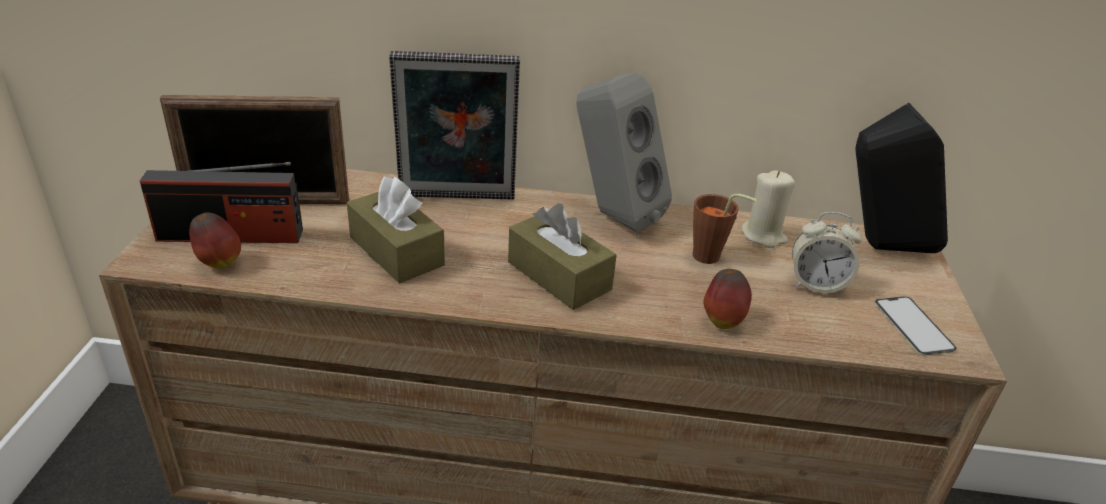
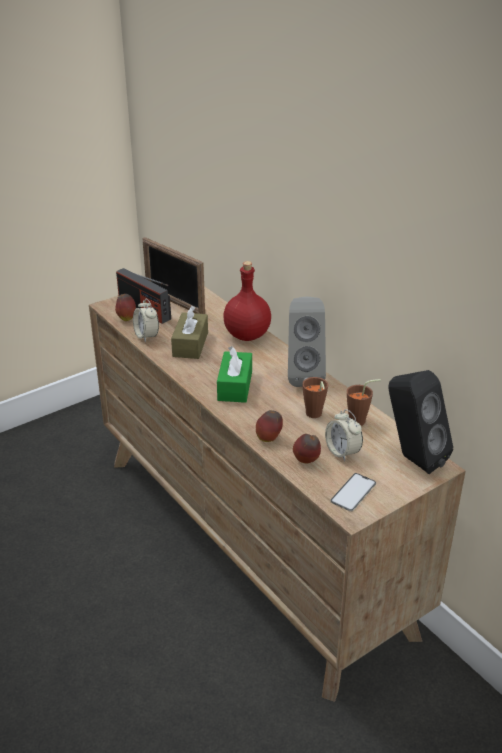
camera: 50 degrees right, 0 degrees up
(302, 274) = (146, 336): none -> alarm clock
(457, 199) = (248, 335): picture frame -> red bottle
(559, 276) = (235, 386): brown tissue box -> green tissue box
(763, 235) = (361, 421): beige candle -> brown cup
(809, 321) = (306, 461): none -> apple

